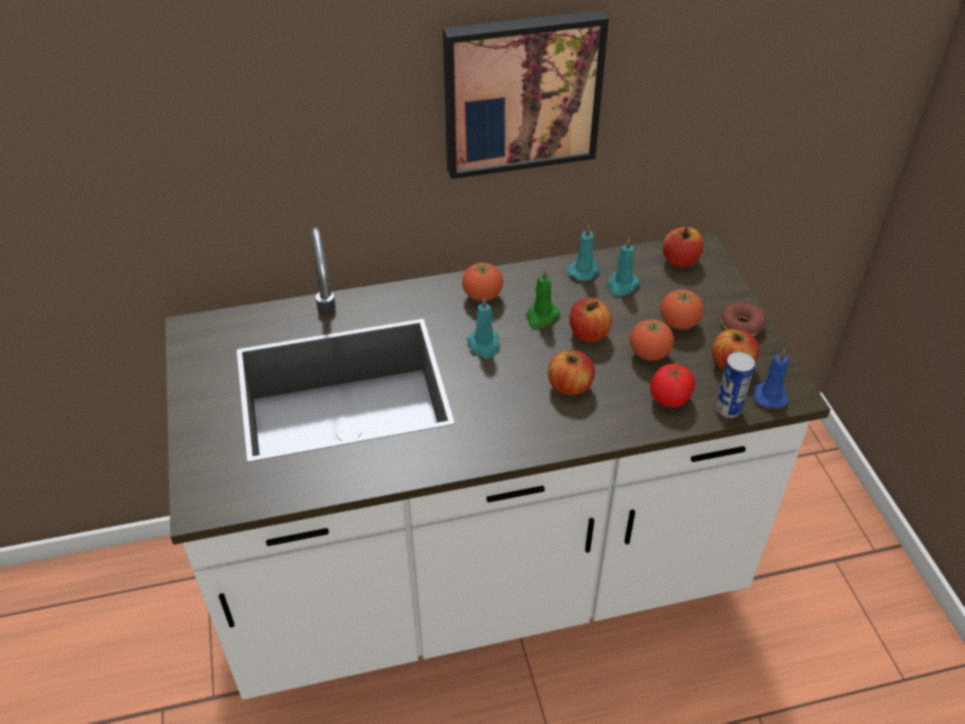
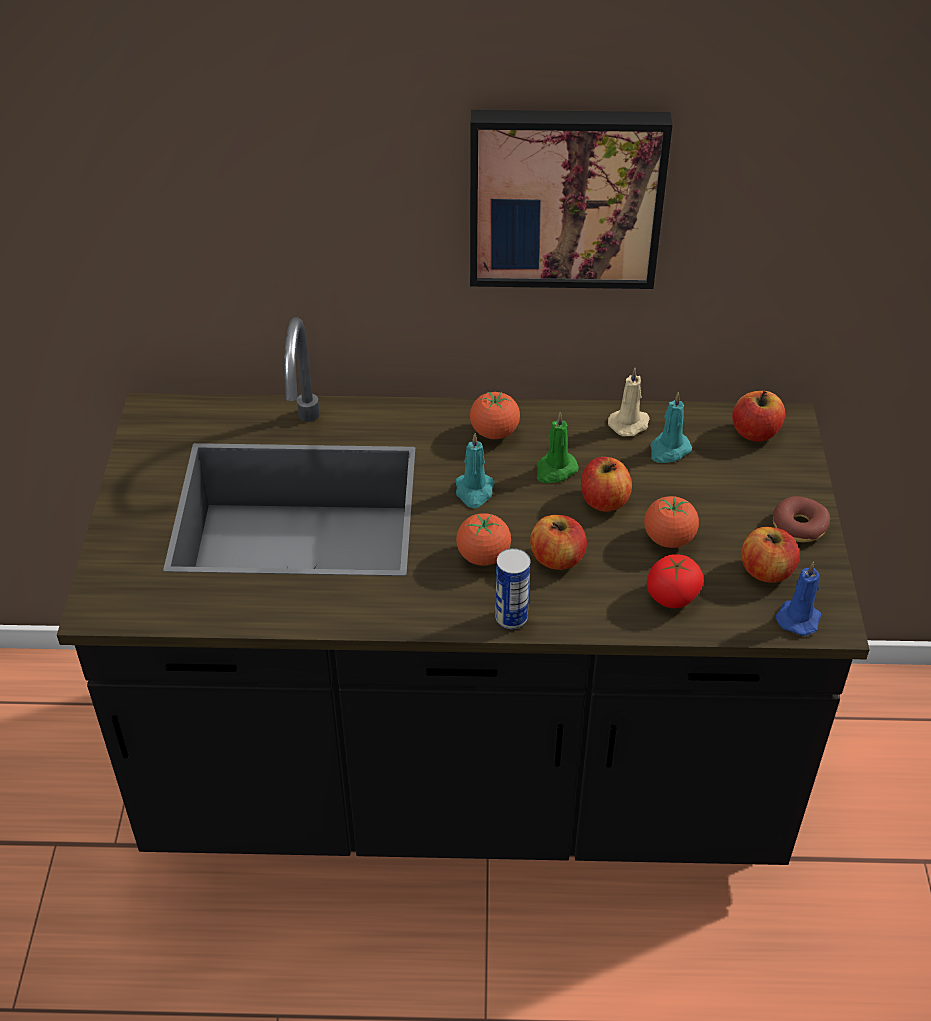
camera: 15 degrees right, 0 degrees up
(482, 574) = (465, 776): white counter -> black counter
(584, 270) = (630, 423): turquoise candle -> beige candle
(679, 323) = (721, 509): tomato -> tomato (483, 556)
(728, 409) = (739, 623): can -> can (511, 618)

